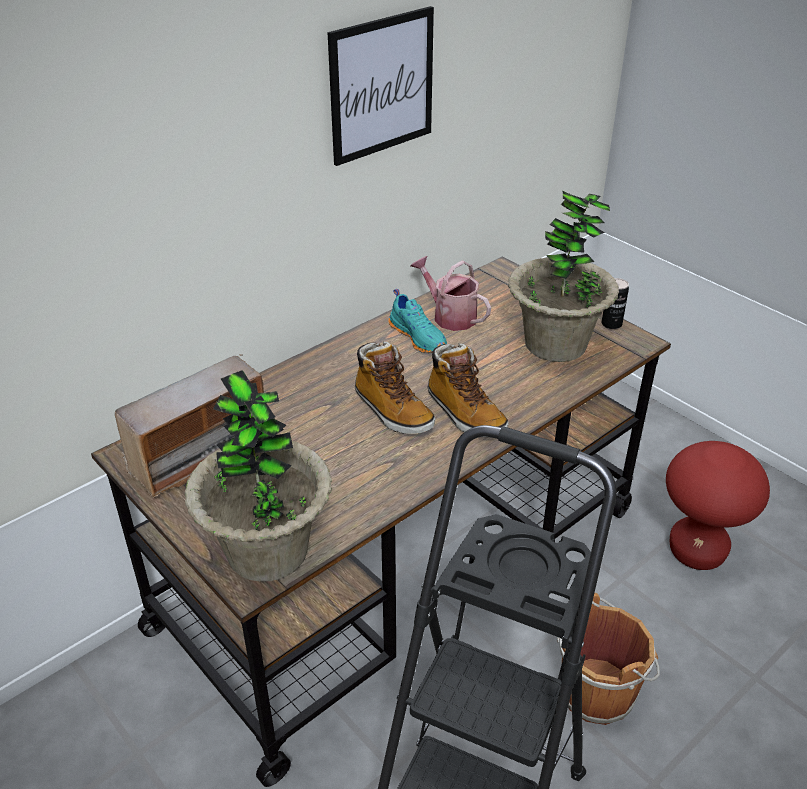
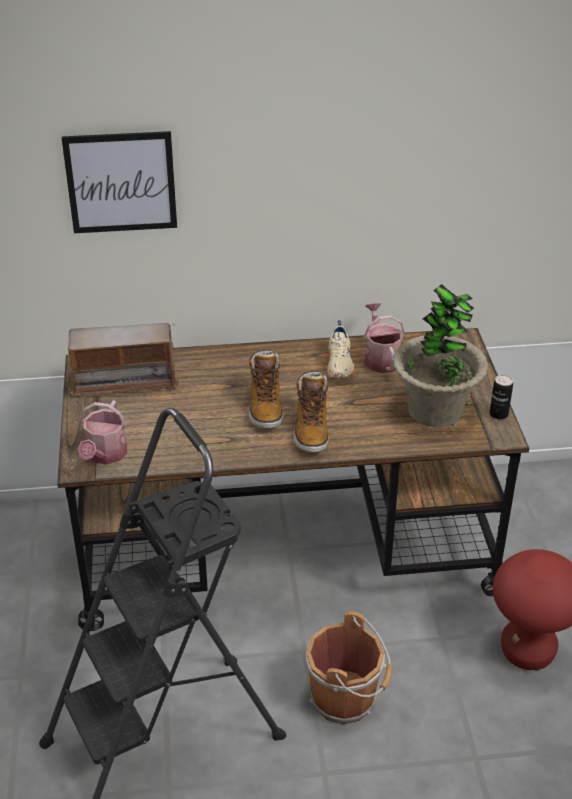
camera: 35 degrees right, 0 degrees up
(267, 551) = (105, 455): potted plant -> watering can
(381, 85) = (349, 160): picture -> picture (121, 182)
(419, 337) = (340, 364): turquoise shoe -> beige shoe

